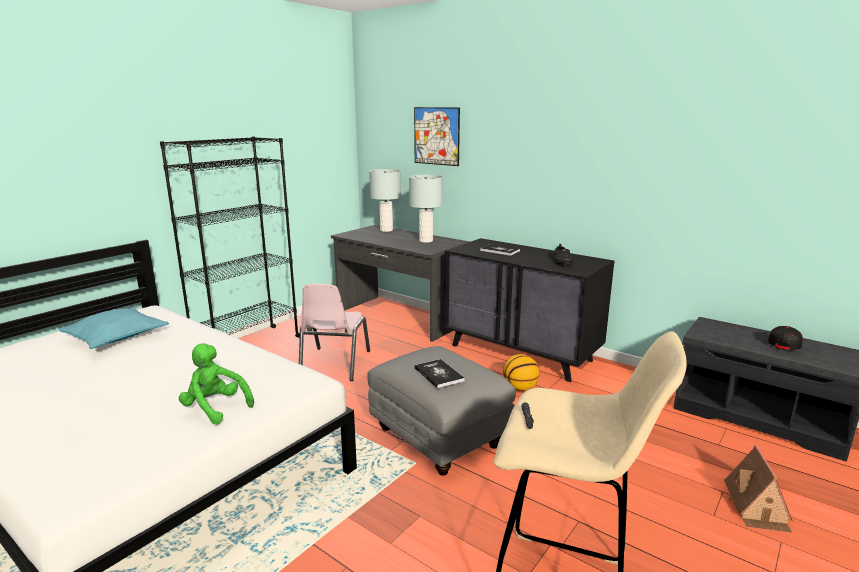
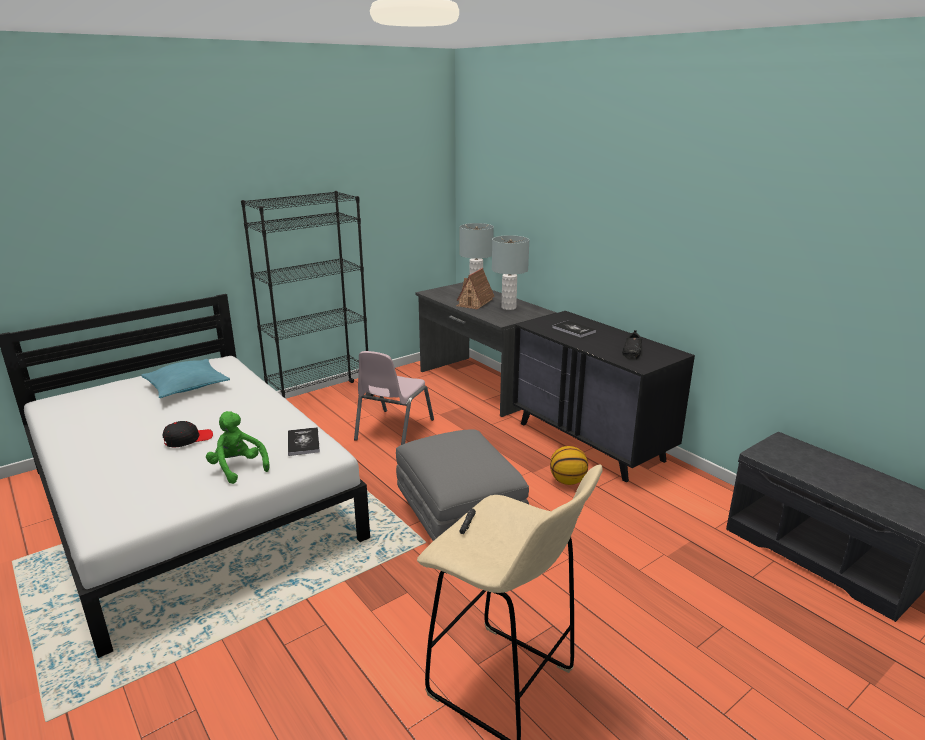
camera: 15 degrees right, 5 degrees up
(436, 136) = (529, 193): picture -> none
(438, 374) = (453, 461): book -> book (303, 442)
(756, 507) = (750, 648): toy house -> toy house (474, 302)
(784, 343) = (855, 478): black cap -> black cap (188, 439)

